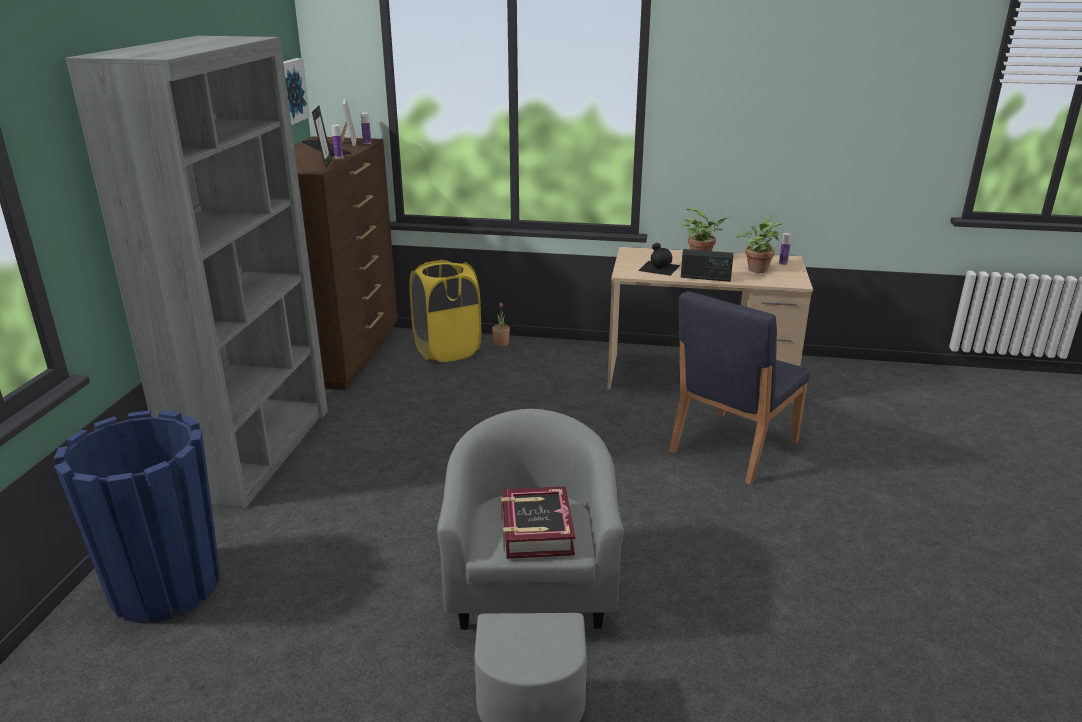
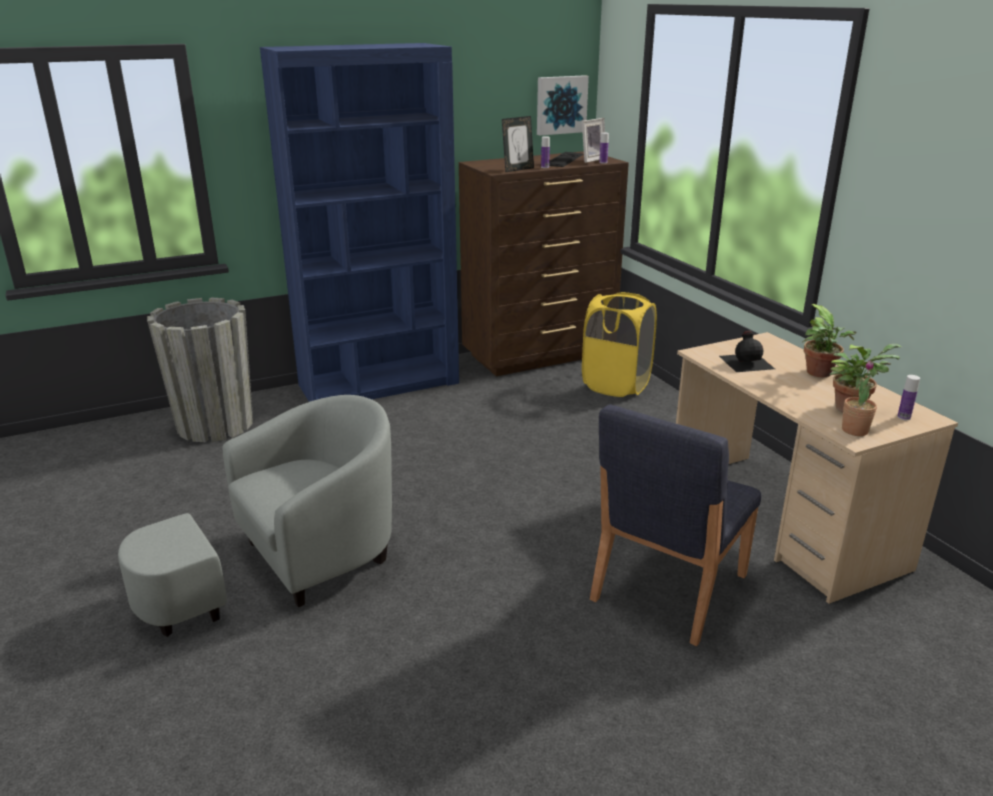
camera: 55 degrees right, 0 degrees up
(165, 586) = (215, 424): blue planter -> grey planter
(255, 451) = (379, 384): grey bookcase -> blue bookcase
(501, 343) = (668, 400): potted plant -> potted plant (854, 430)
(536, 530) = (290, 492): book -> none
(705, 278) = (765, 389): radio -> none
(732, 447) = (667, 588): blue chair -> blue chair turned 60 degrees counterclockwise

